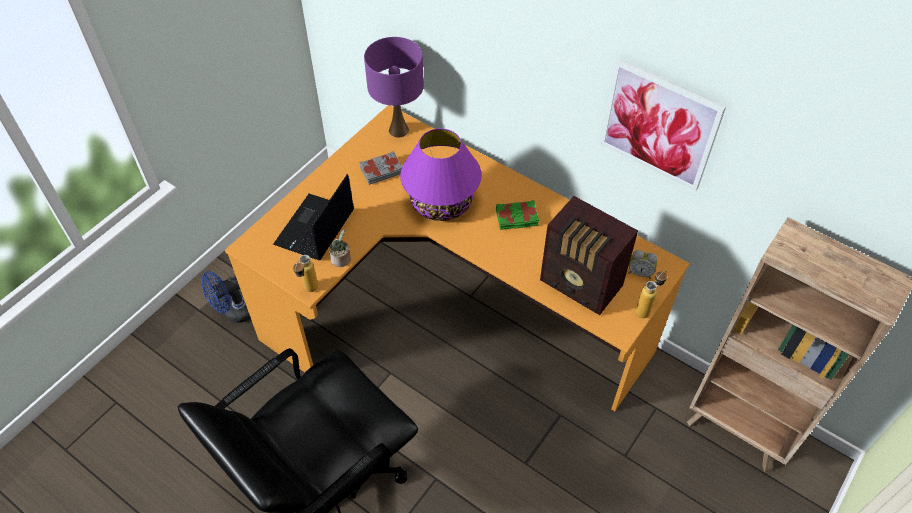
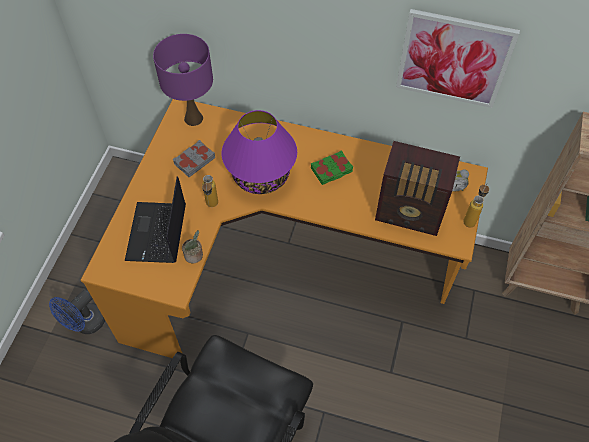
camera: 20 degrees left, 5 degrees up
(308, 291) = (177, 295): bottle -> bottle (212, 207)

